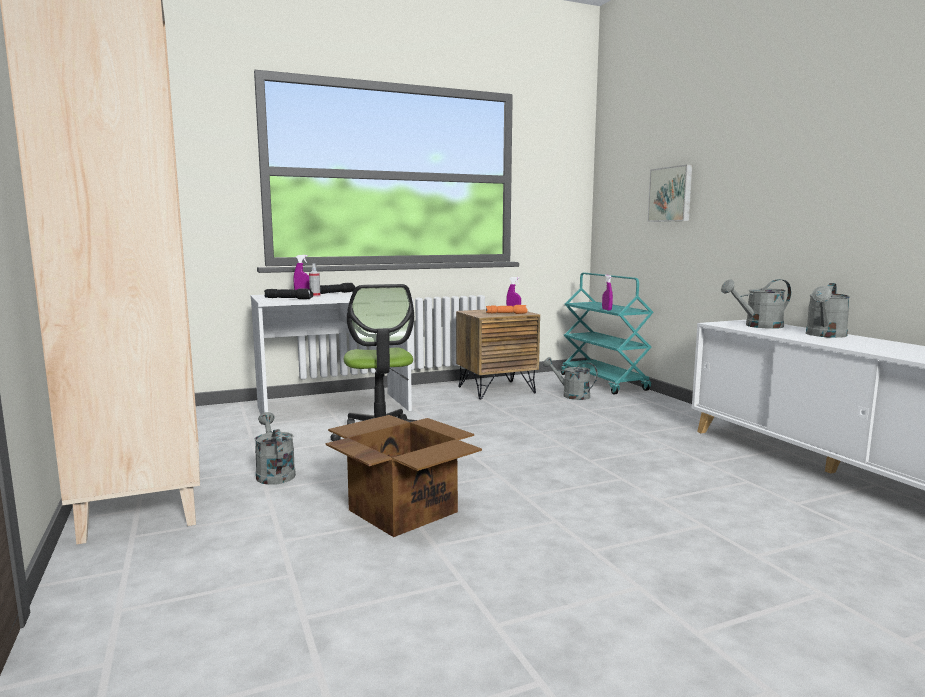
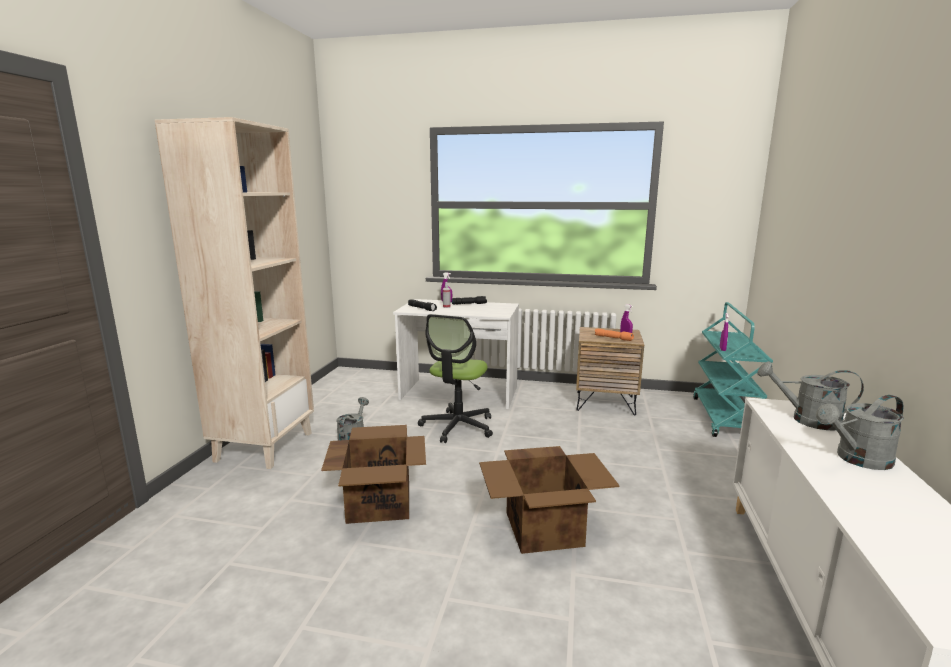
camera: 35 degrees right, 5 degrees up
(571, 395) = (666, 427): grey watering can -> none
(591, 480) = (545, 529): none -> cardboard box
(671, 194) = (804, 236): picture -> none

